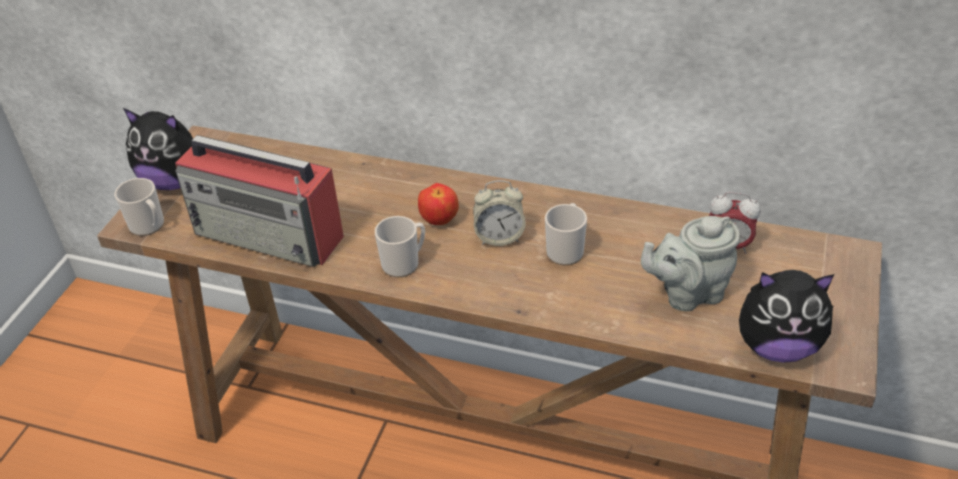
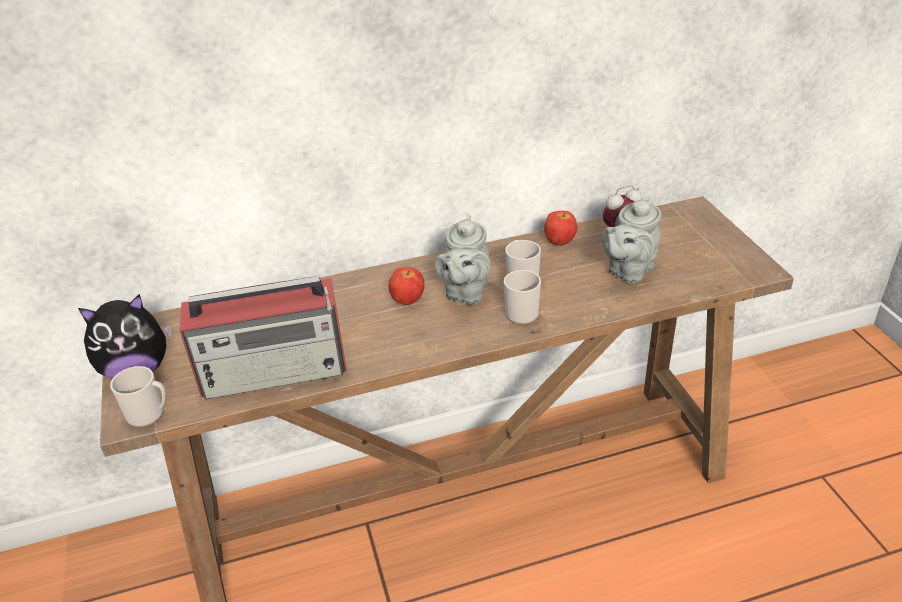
camera: 35 degrees left, 5 degrees down
(404, 263) = (413, 340): mug -> mug (523, 312)
(499, 237) = (465, 292): alarm clock -> grey teapot
(650, 225) = (560, 242): none -> apple
(777, 346) = (713, 276): plush toy -> none

